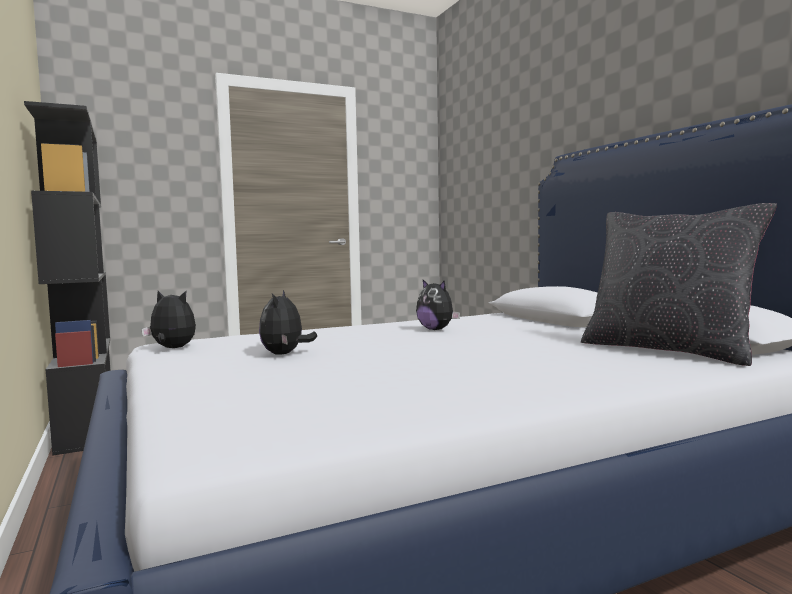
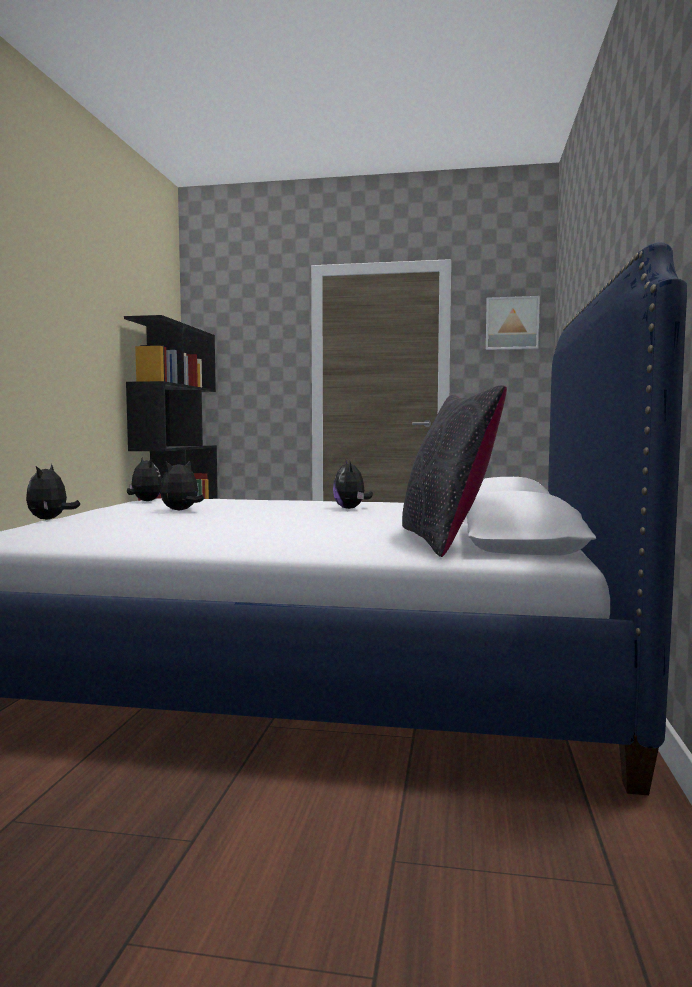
camera: 35 degrees right, 0 degrees up
(161, 393) = (50, 519): none -> plush toy
(407, 152) = (512, 323): none -> picture

